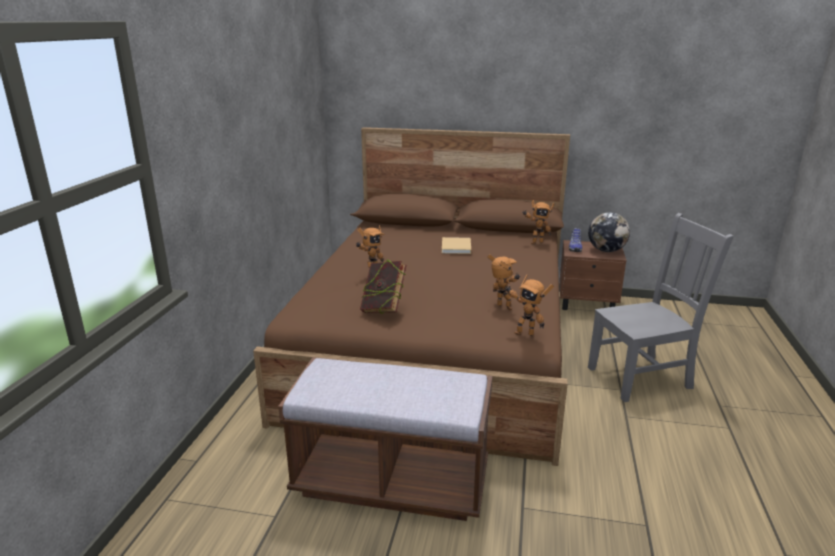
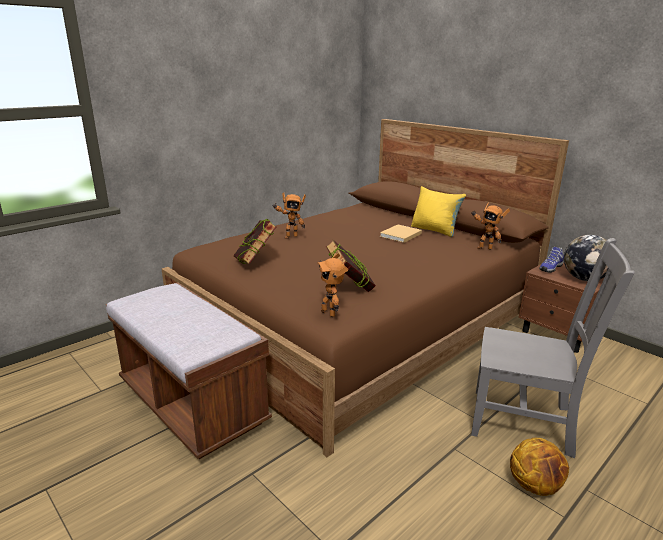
camera: 35 degrees right, 0 degrees up
(474, 235) = (435, 230): none -> yellow pillow
(502, 308) = (350, 289): toy robot -> book
(695, 417) = (535, 486): none -> basketball

